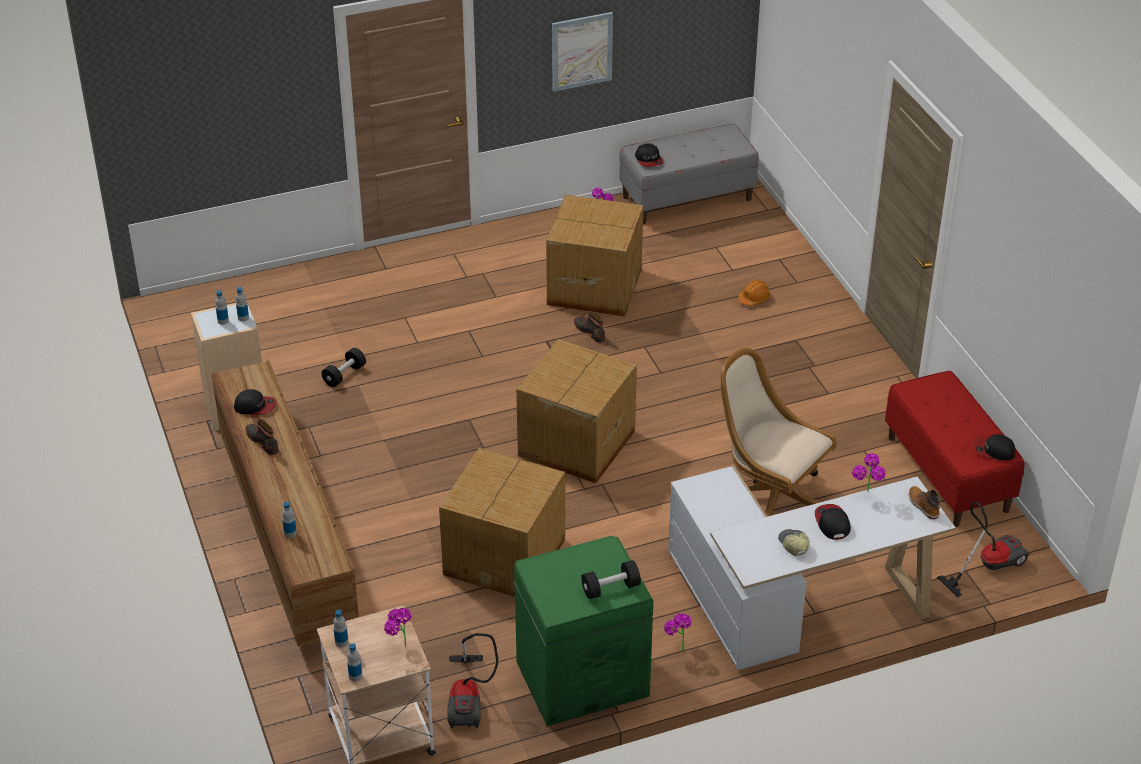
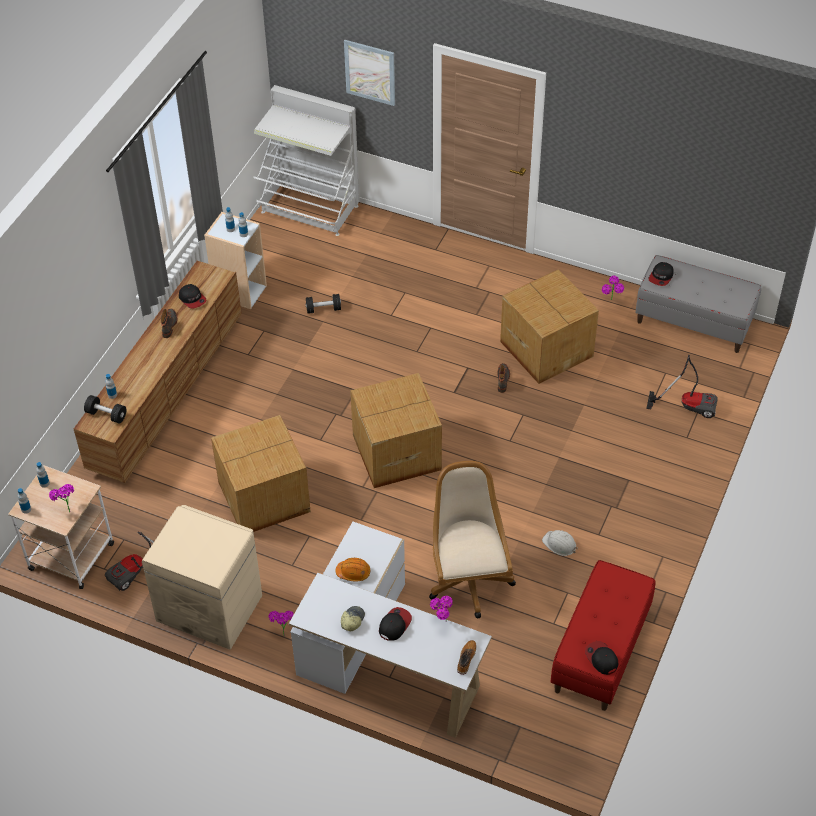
camera: 45 degrees right, 10 degrees up
(213, 306) = (308, 211): none -> white shoe rack
(579, 675) = (210, 604): green washing machine -> beige washing machine
(581, 51) = (632, 166): picture -> picture (370, 72)
(610, 588) = (205, 563): black dumbbell -> black dumbbell (106, 415)
(754, 298) = (640, 429): orange hard hat -> orange hard hat (353, 572)
(809, 420) = (559, 544): none -> white hard hat
(987, 565) = (539, 735): vacuum cleaner -> vacuum cleaner (688, 405)

